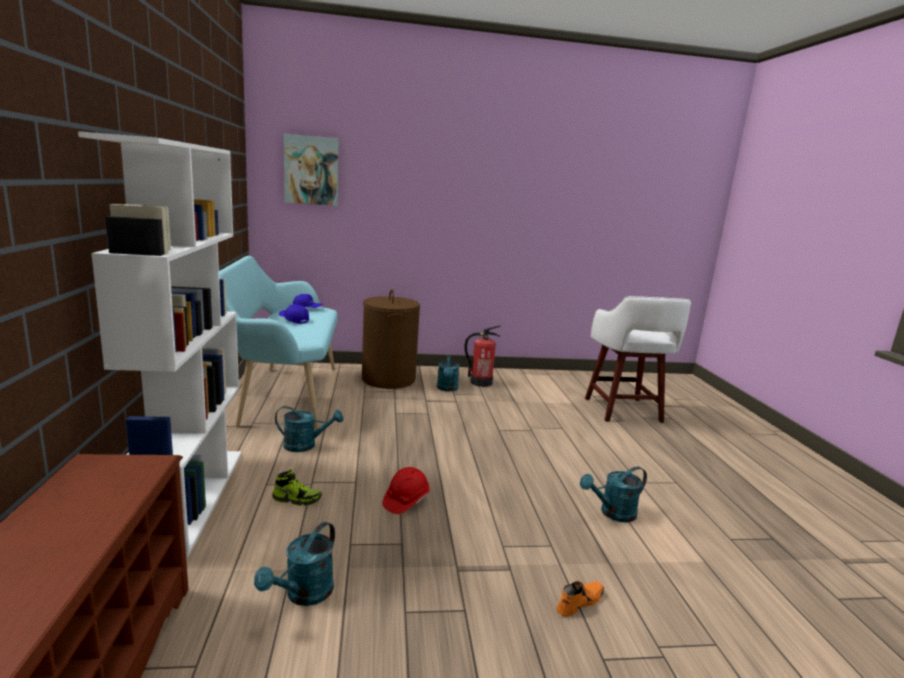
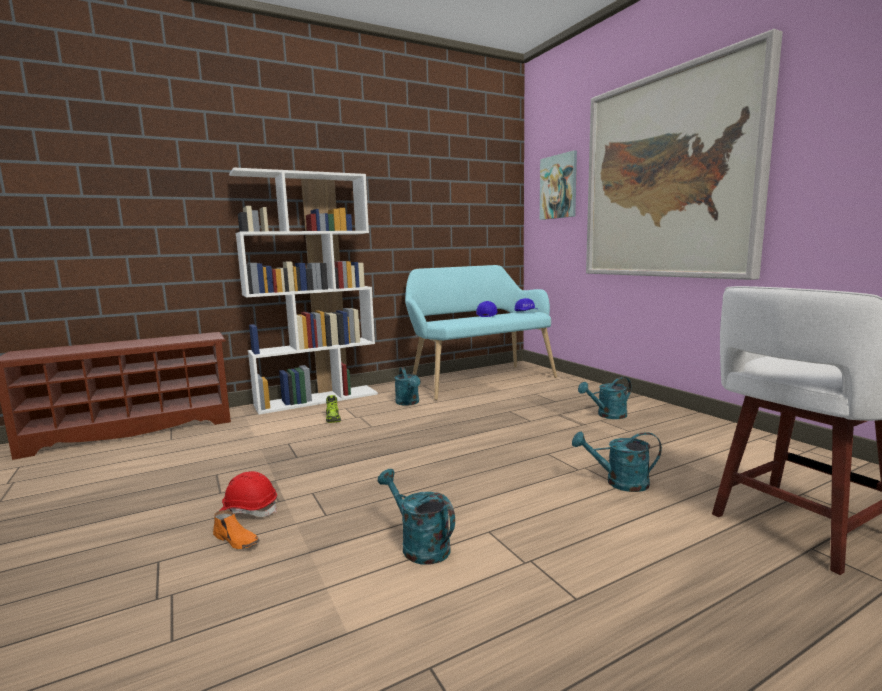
camera: 70 degrees right, 5 degrees down
(303, 595) = (229, 445): turquoise watering can -> turquoise watering can (619, 483)
(388, 379) = (577, 394): brown laundry basket -> none
(406, 500) = (358, 446): red hard hat -> red hard hat (249, 510)
(445, 189) = (668, 177): none -> picture
(480, 382) = (663, 424): fire extinguisher -> none

